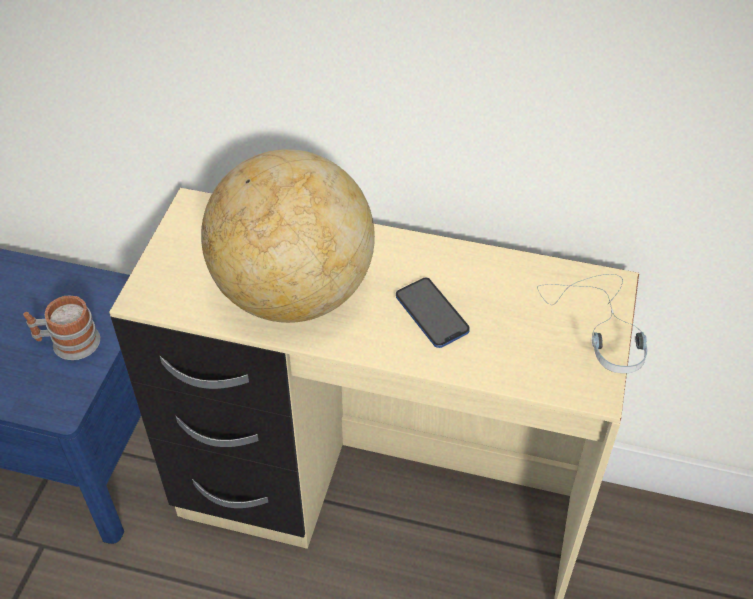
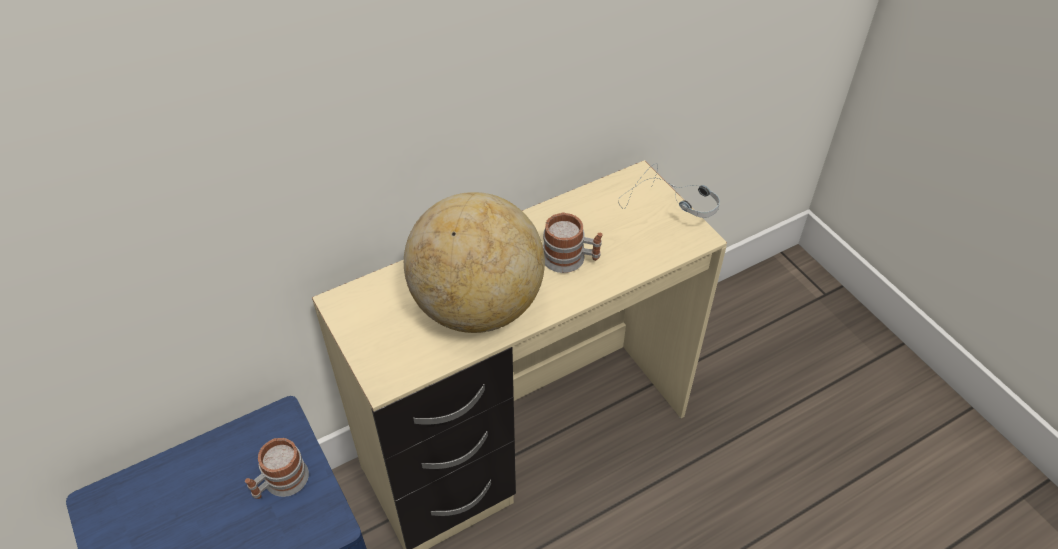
camera: 45 degrees left, 0 degrees up
(431, 314) = (570, 259): phone -> mug

